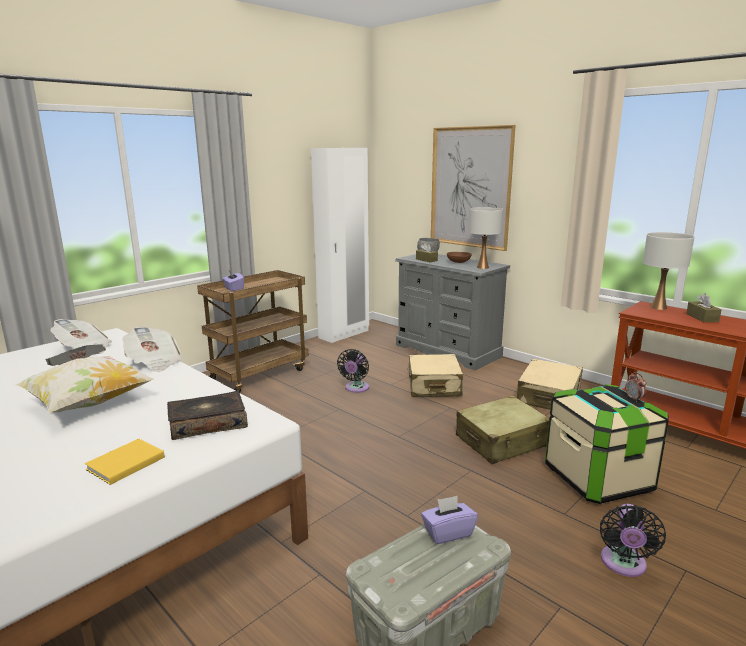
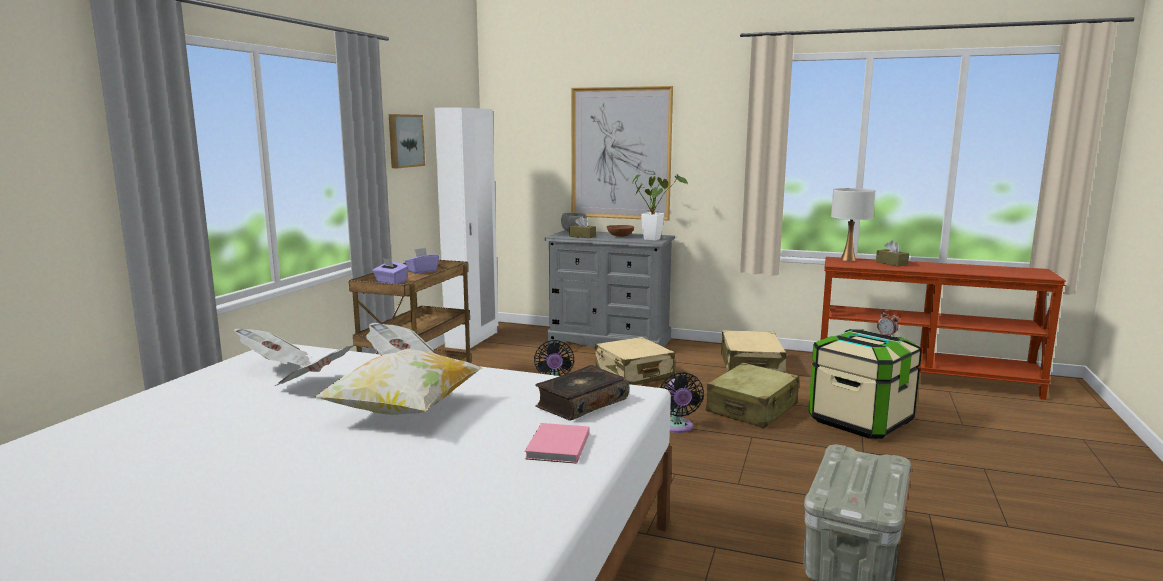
camera: 25 degrees left, 5 degrees down
(123, 464) = (556, 447): yellow book -> pink book
(279, 175) = (404, 141): none -> picture
(448, 532) = (852, 459): purple tissue box -> purple tissue box (422, 271)
(483, 267) = (654, 239): white table lamp -> potted plant
(623, 565) = (941, 475): black fan -> black fan (677, 427)

